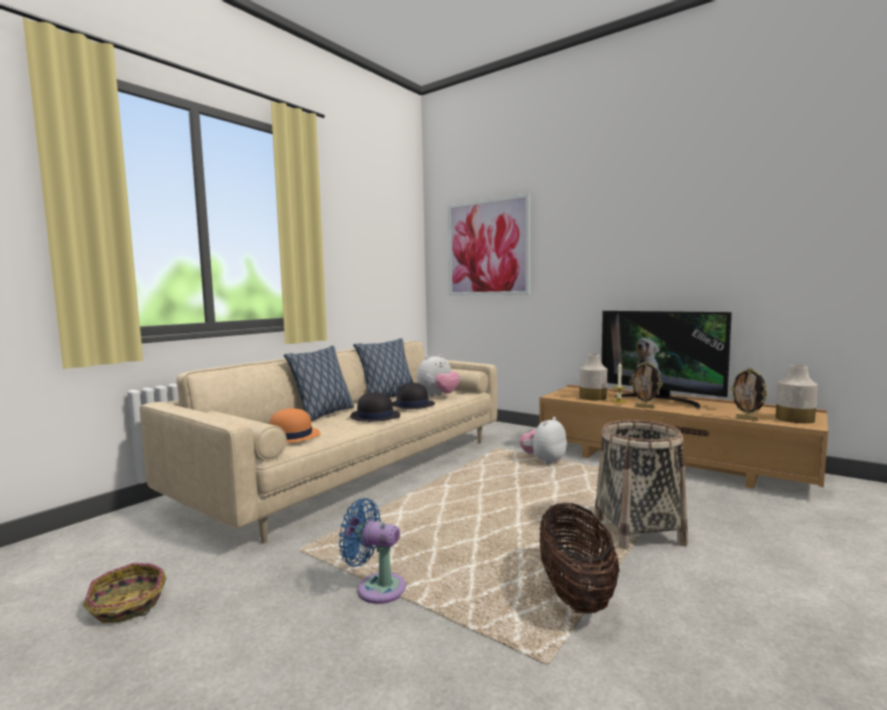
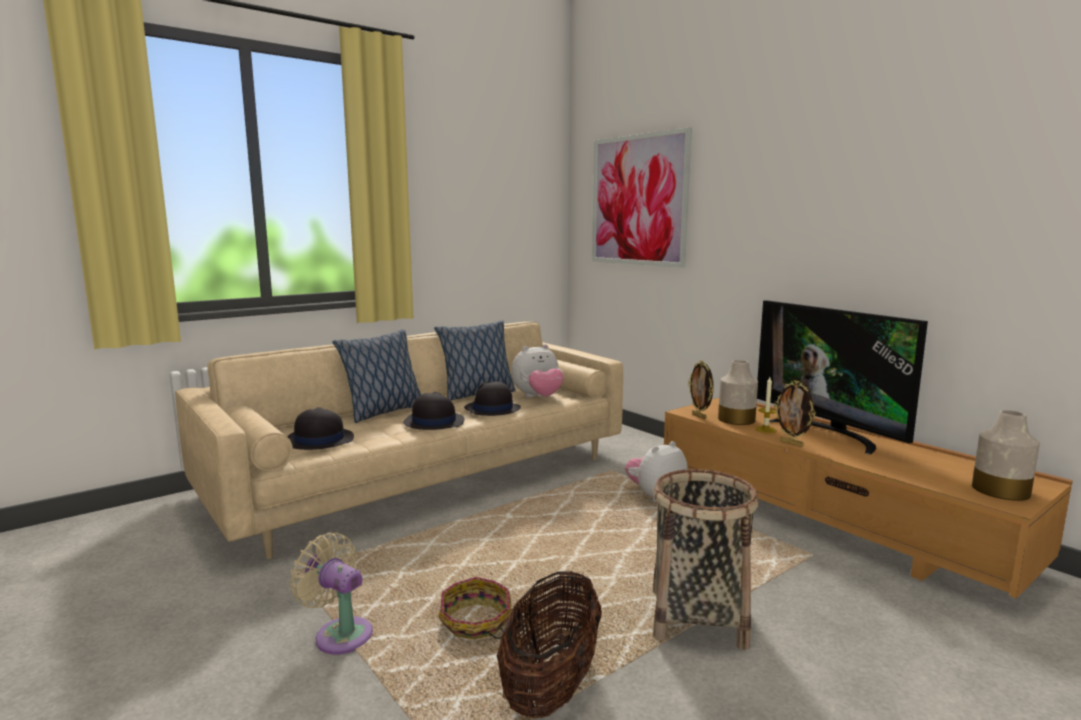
camera: 15 degrees right, 5 degrees up
(127, 606) = (104, 608): basket -> basket (475, 623)
(290, 436) = (319, 440): orange hat -> black hat
(376, 587) = (340, 633): blue fan -> beige fan
(747, 419) = (922, 481): picture frame -> picture frame (700, 416)

